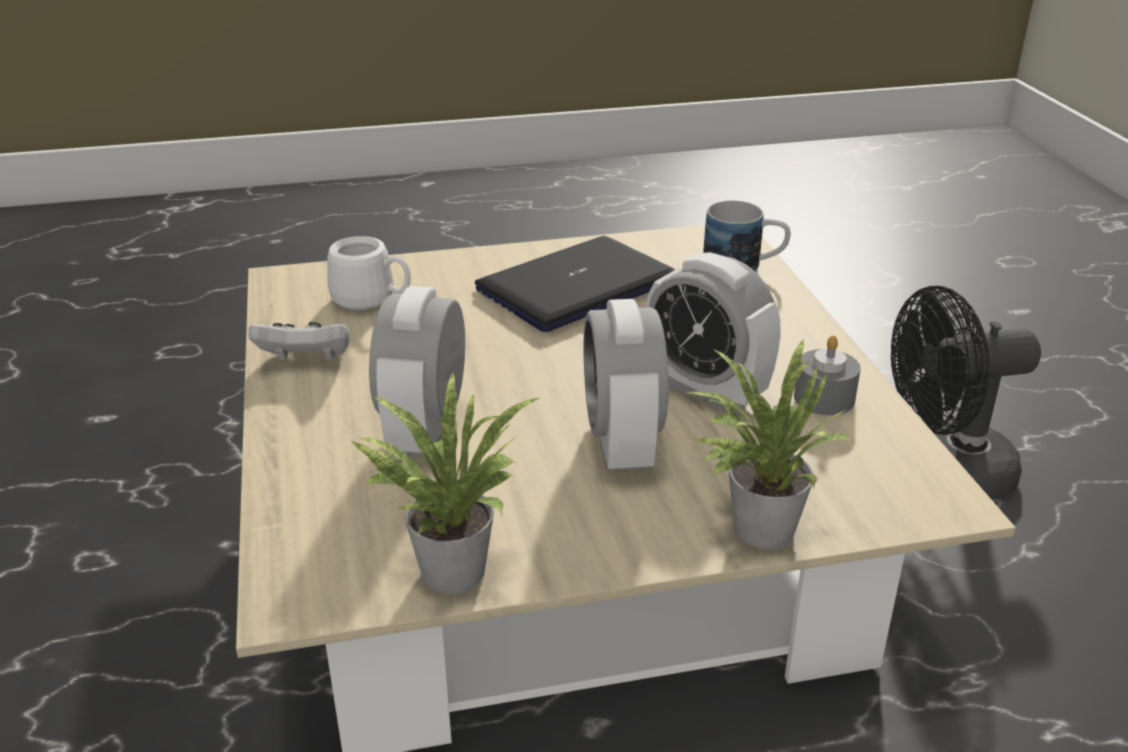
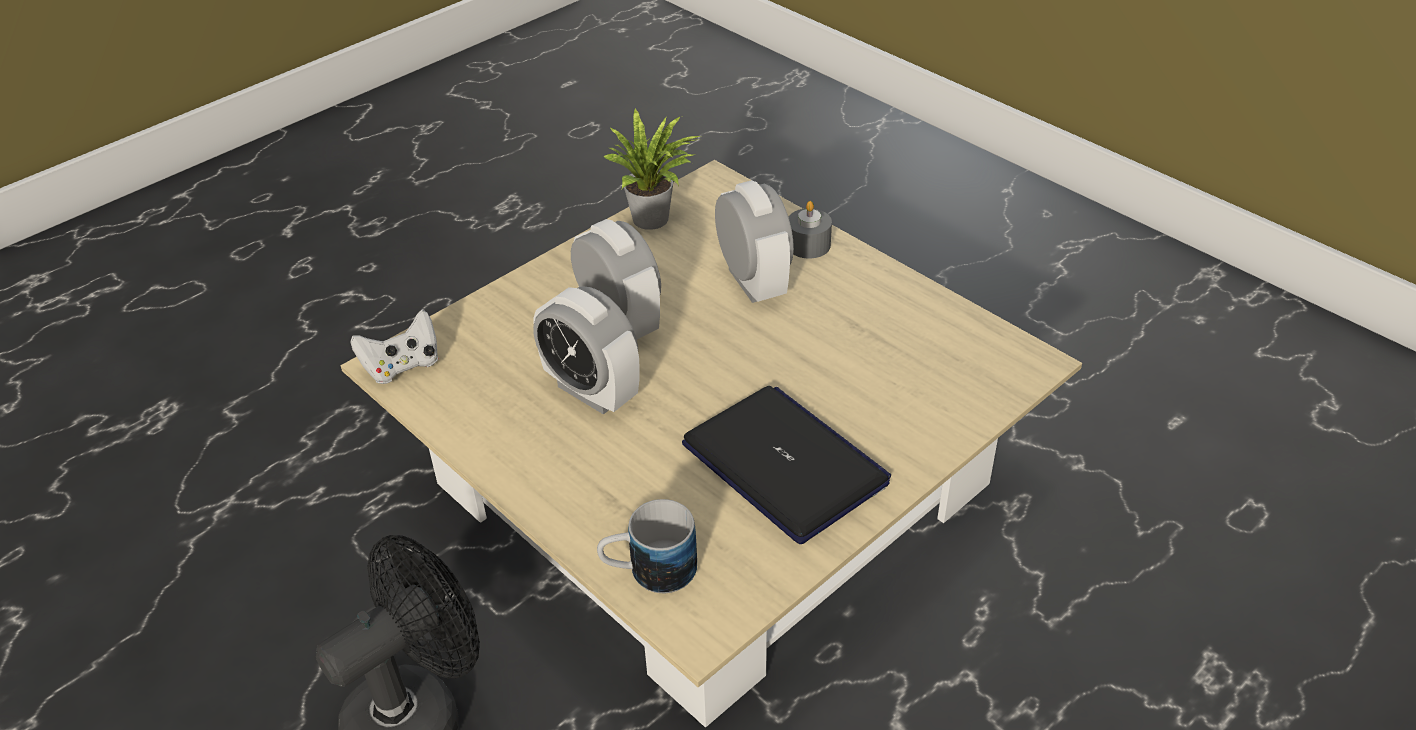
camera: 150 degrees right, 10 degrees up
(306, 361) = (895, 297): white game controller -> white game controller (402, 366)
(372, 300) = (931, 371): white mug -> none
(576, 286) = (785, 465): laptop -> laptop turned 60 degrees counterclockwise
(706, 390) = (591, 391): alarm clock -> alarm clock turned 150 degrees counterclockwise
(755, 528) = (503, 301): potted plant -> none
(824, 398) = (498, 420): grey candle -> grey candle (808, 245)

